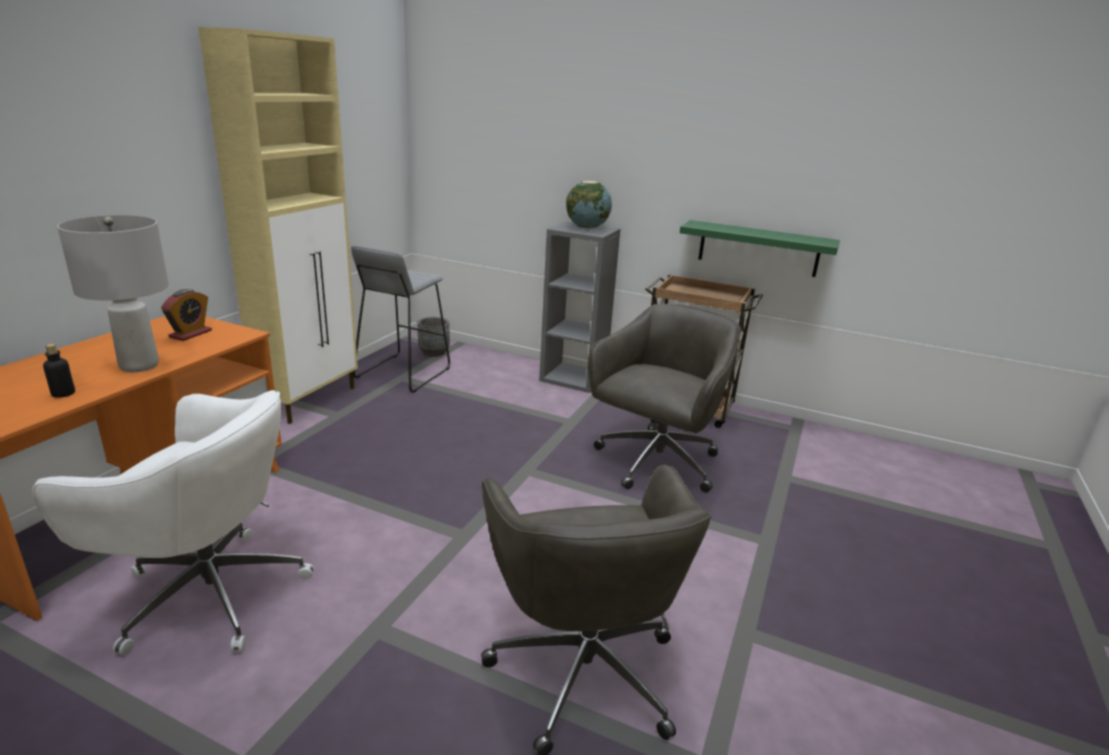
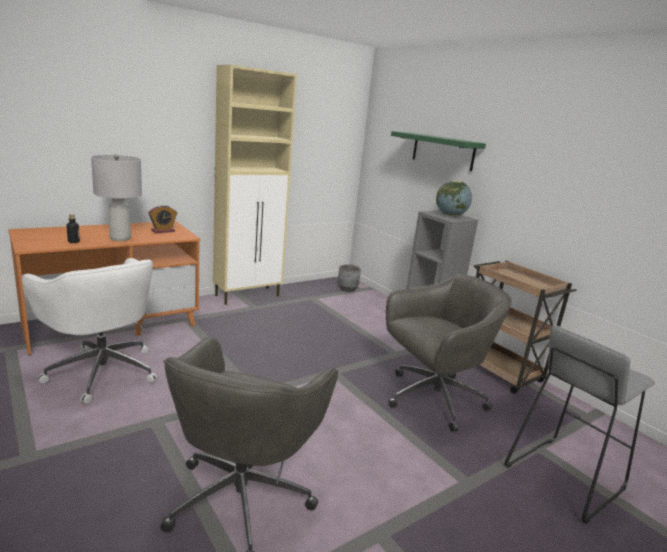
camera: 30 degrees right, 5 degrees down
(402, 373) = (315, 295): grey stool -> grey stool (563, 477)
(758, 248) = (580, 250): green shelf -> green shelf (443, 151)

